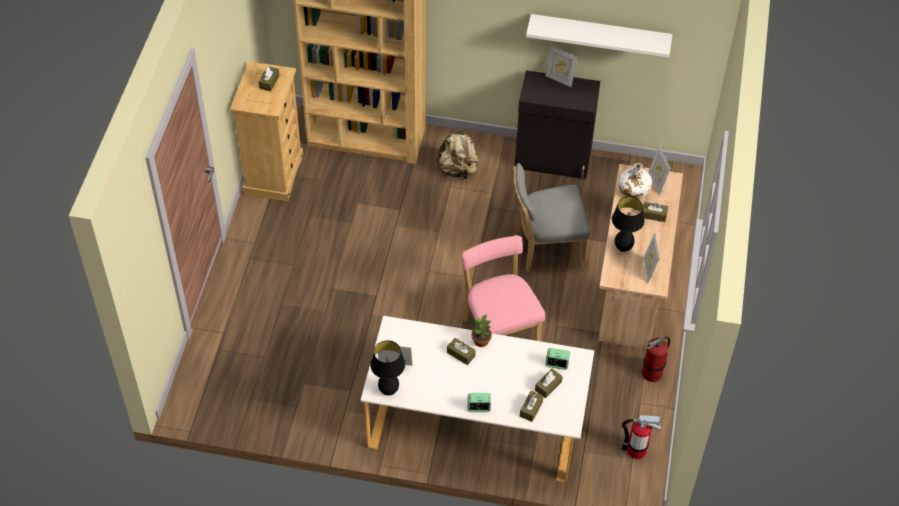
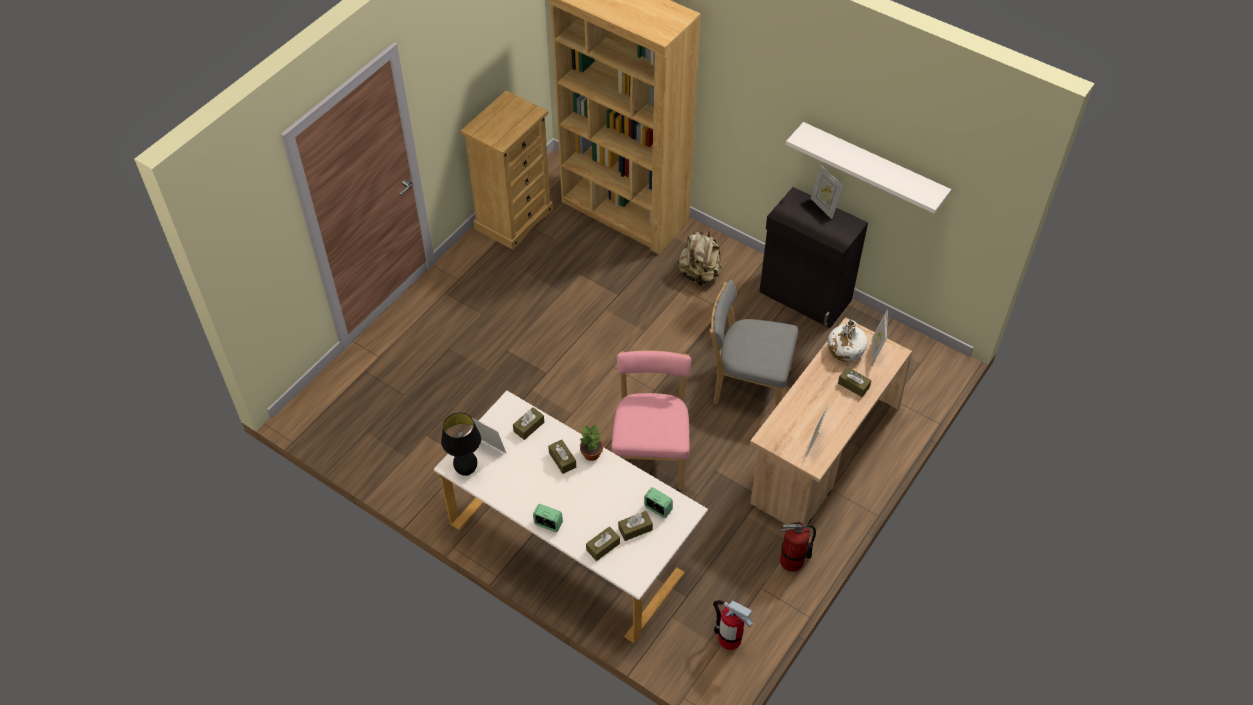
camera: 25 degrees right, 0 degrees up
(269, 82) = (514, 116): brown tissue box -> brown tissue box (529, 427)
(623, 248) = (798, 409): black table lamp -> none

